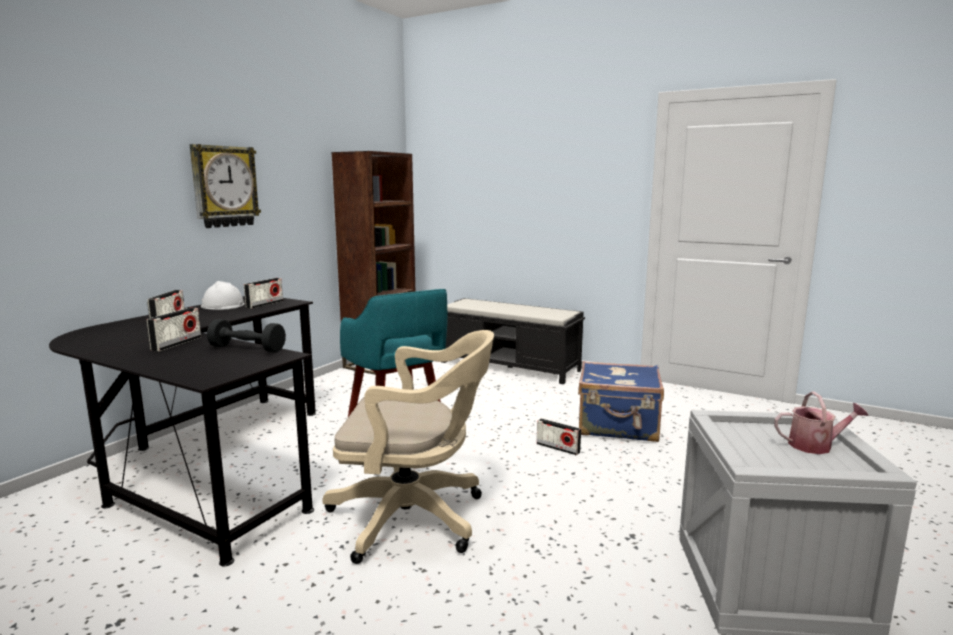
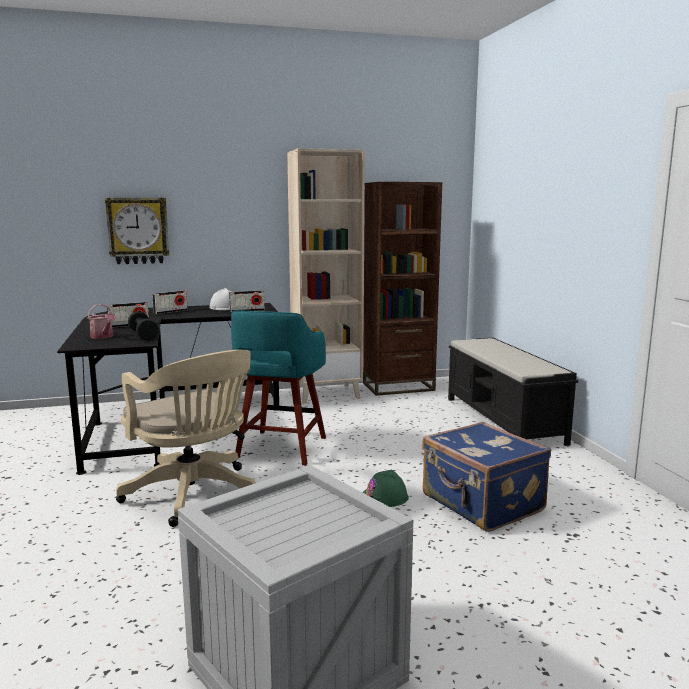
camera: 45 degrees right, 0 degrees up
(224, 186) = (249, 214): wall clock -> wall clock (138, 231)
(329, 386) = (326, 393): none -> beige bookcase
(558, 448) = (384, 497): radio -> green hard hat
(815, 445) = (319, 532): watering can -> watering can (103, 336)

